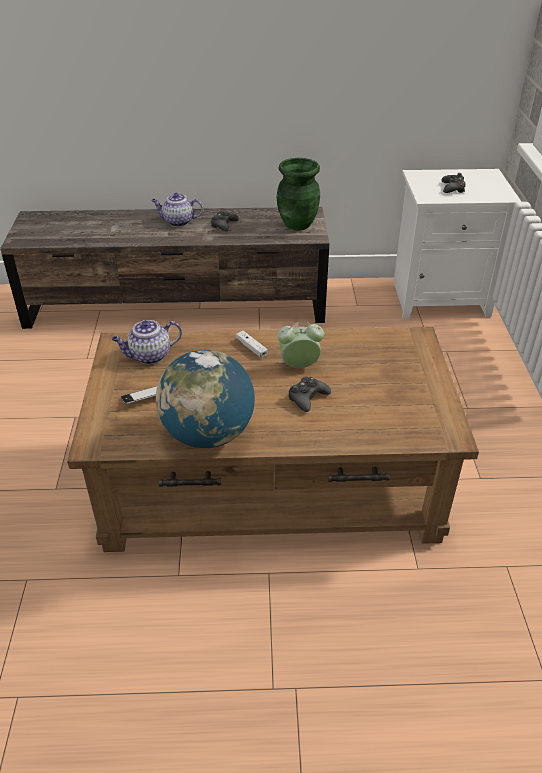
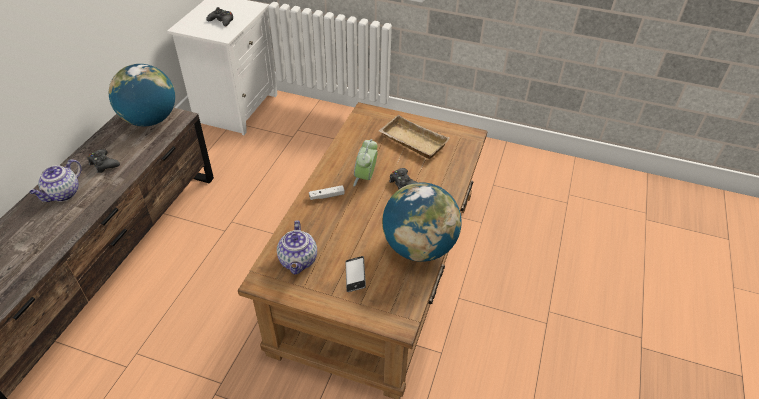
camera: 70 degrees left, 5 degrees up
(297, 224) = (150, 120): green vase -> globe
(392, 386) = (411, 142): none -> beige tray

